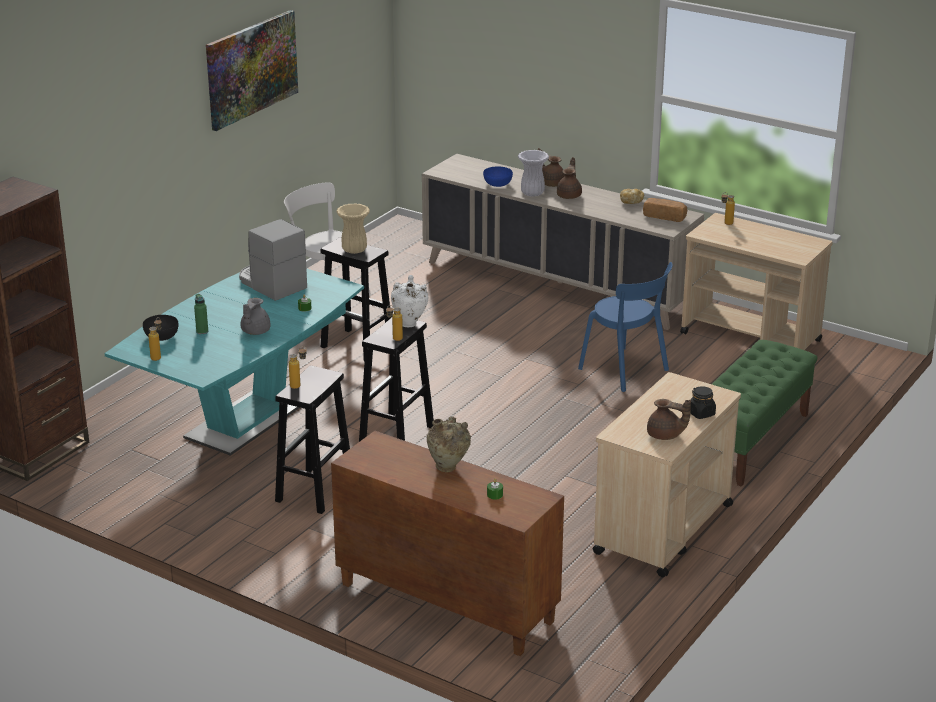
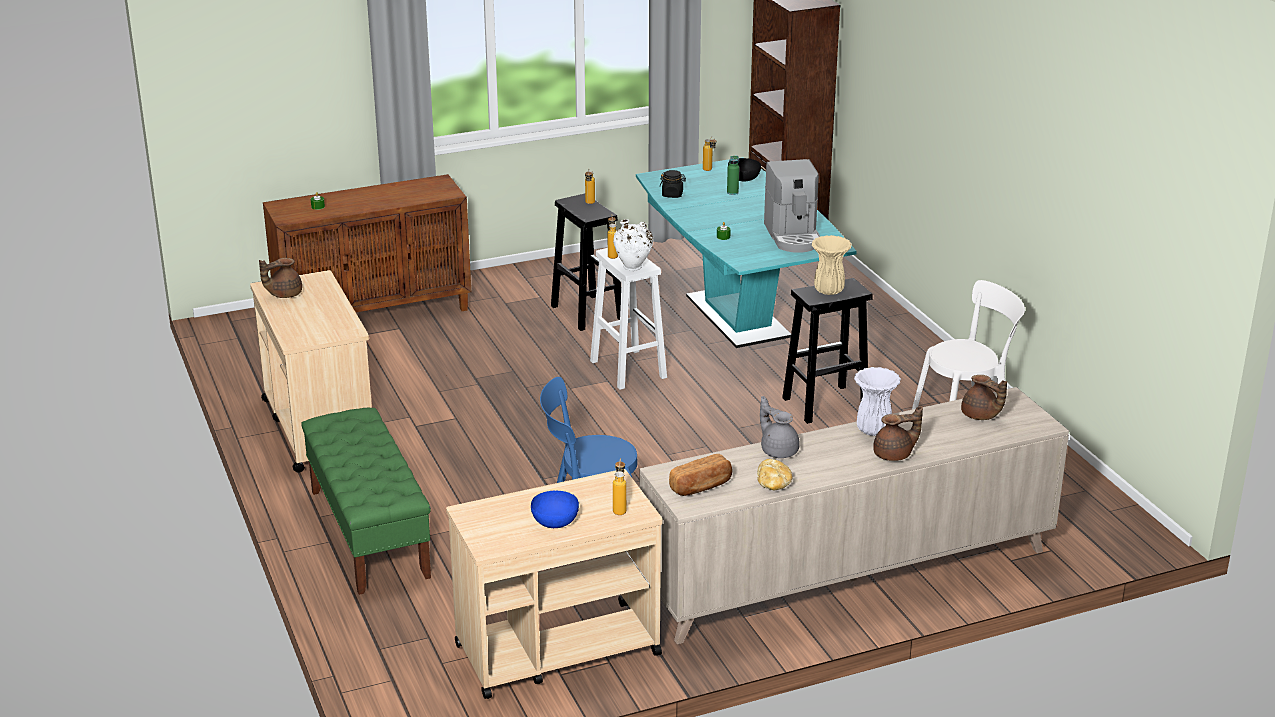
camera: 125 degrees right, 0 degrees up
(251, 69) = (1037, 119): picture -> none
(254, 331) = (705, 209): grey teapot -> grey teapot (778, 450)
(271, 284) = (793, 236): coffee machine -> coffee machine turned 90 degrees clockwise
(396, 435) = (627, 369): black stool -> white stool
(448, 468) = (375, 203): beige vase -> none
(497, 184) = (929, 419): blue bowl -> blue bowl (555, 521)
(569, 195) = (840, 451): brown teapot -> brown teapot (980, 416)
(701, 413) = (286, 320): black jar -> black jar (672, 194)

